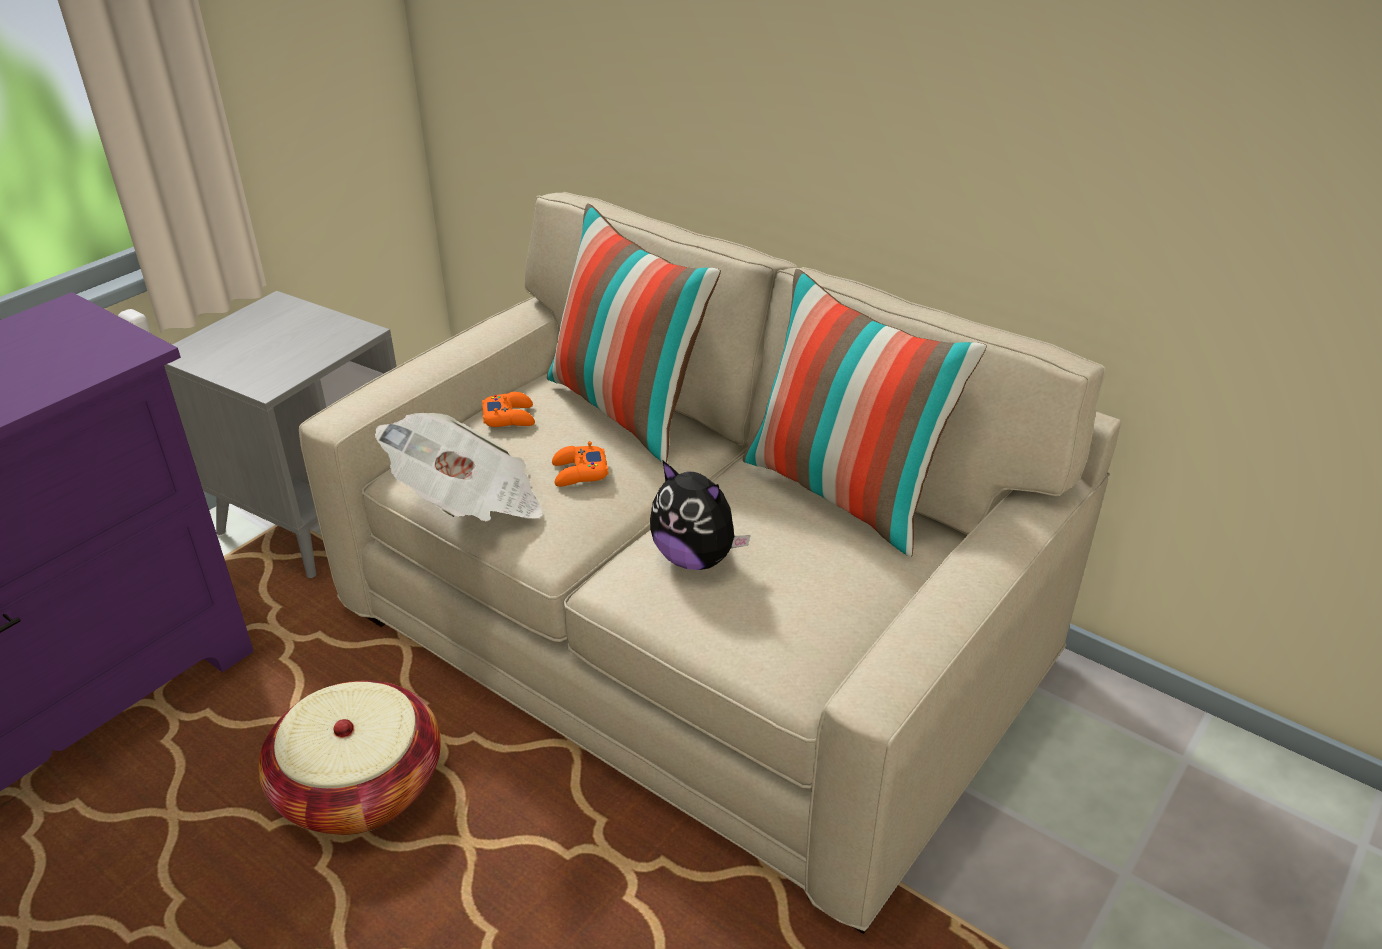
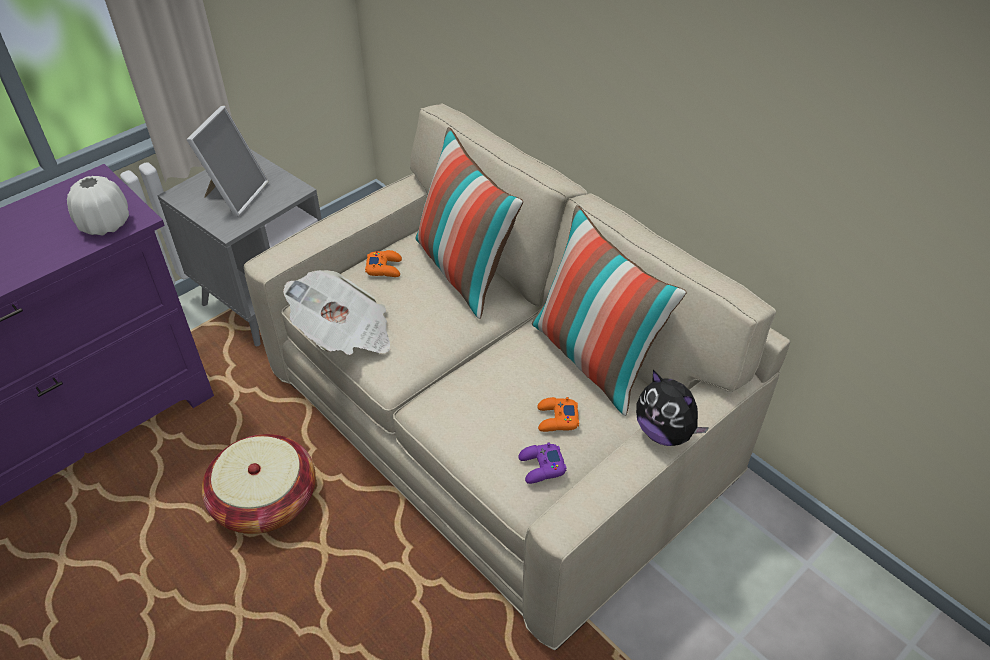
camera: 10 degrees right, 10 degrees up
(85, 360) = (105, 224): none -> white vase
(269, 346) = (235, 195): none -> picture frame
(579, 473) = (420, 319): orange game controller -> orange game controller (557, 419)
(695, 558) = (481, 397): plush toy -> plush toy (665, 432)
(811, 635) = (541, 467): none -> purple game controller

